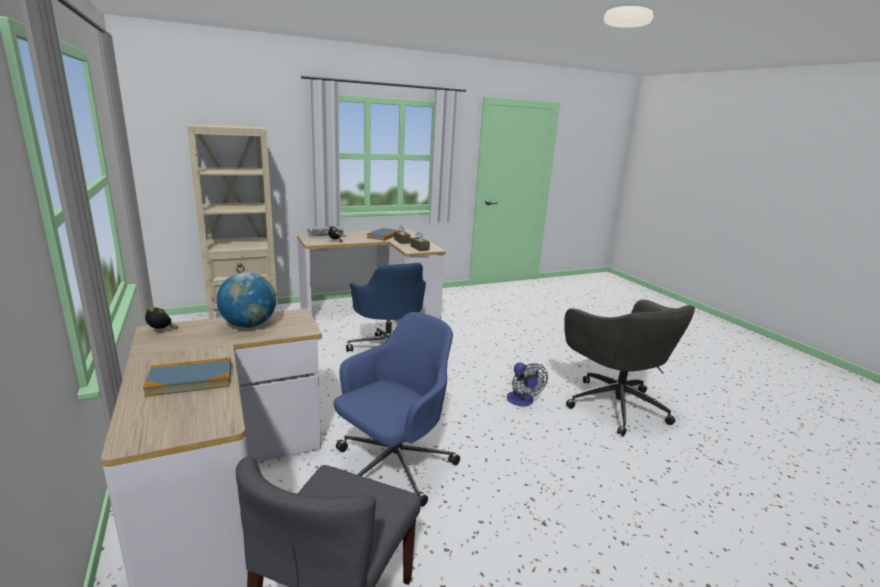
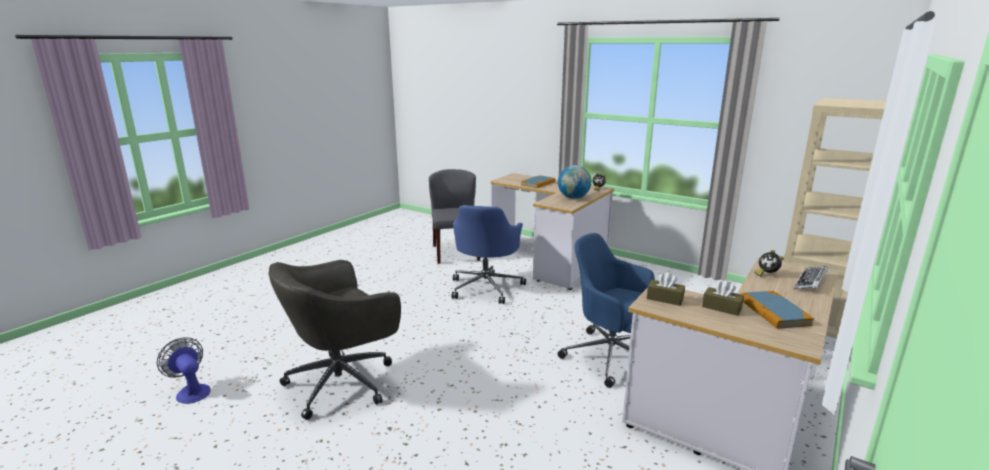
camera: 150 degrees right, 0 degrees up
(522, 401) = (435, 352): fan -> fan (191, 391)
(614, 404) = (343, 382): grey office chair -> grey office chair turned 75 degrees counterclockwise

